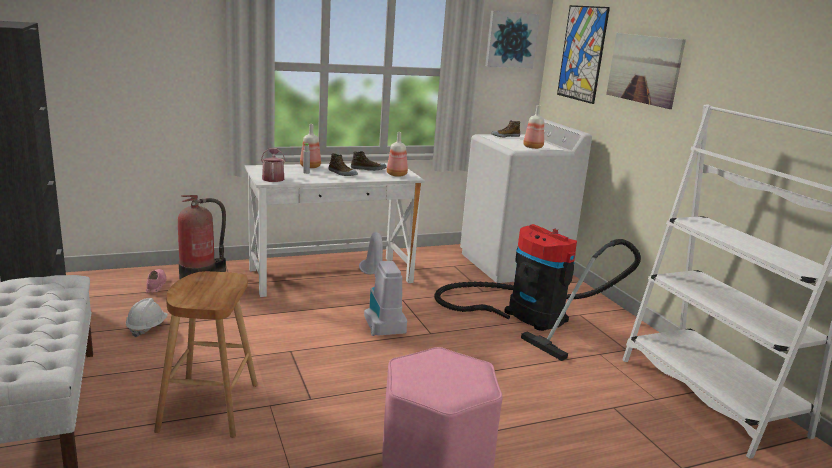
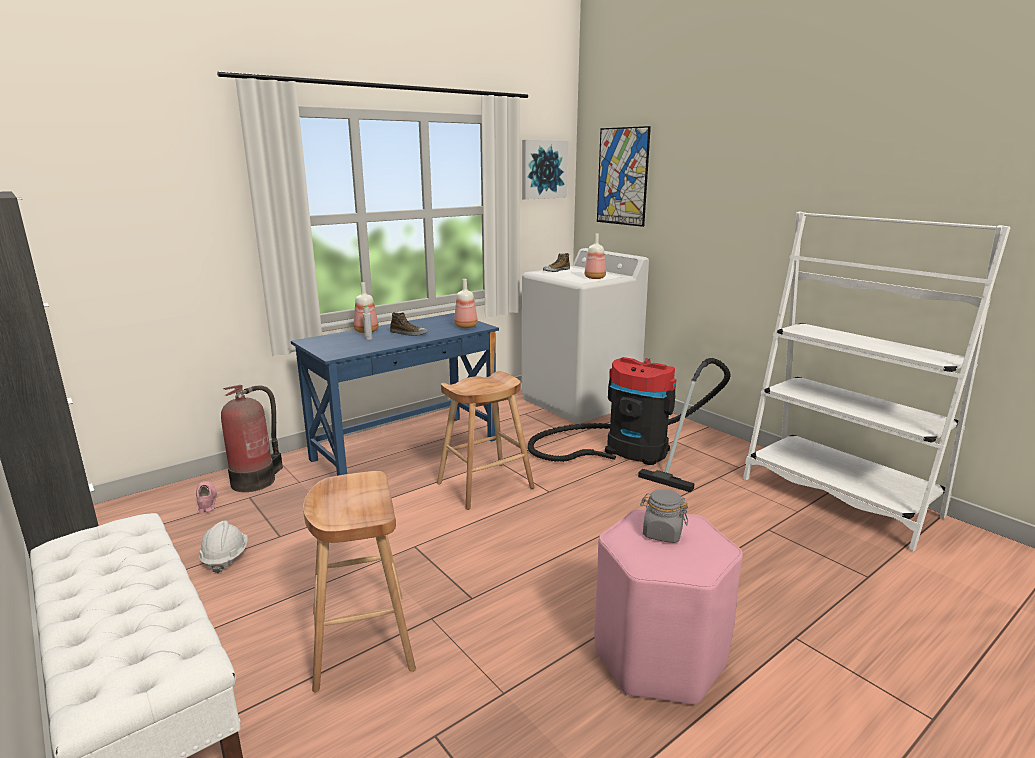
camera: 15 degrees left, 0 degrees up
(273, 178) = (337, 350): watering can -> none
(331, 276) = (405, 449): white desk -> blue desk
(368, 169) = (430, 324): shoe -> none
(379, 317) = (485, 485): vacuum cleaner -> brown stool
(442, 368) = (662, 533): none -> grey jar
(644, 69) = (701, 185): picture -> none

